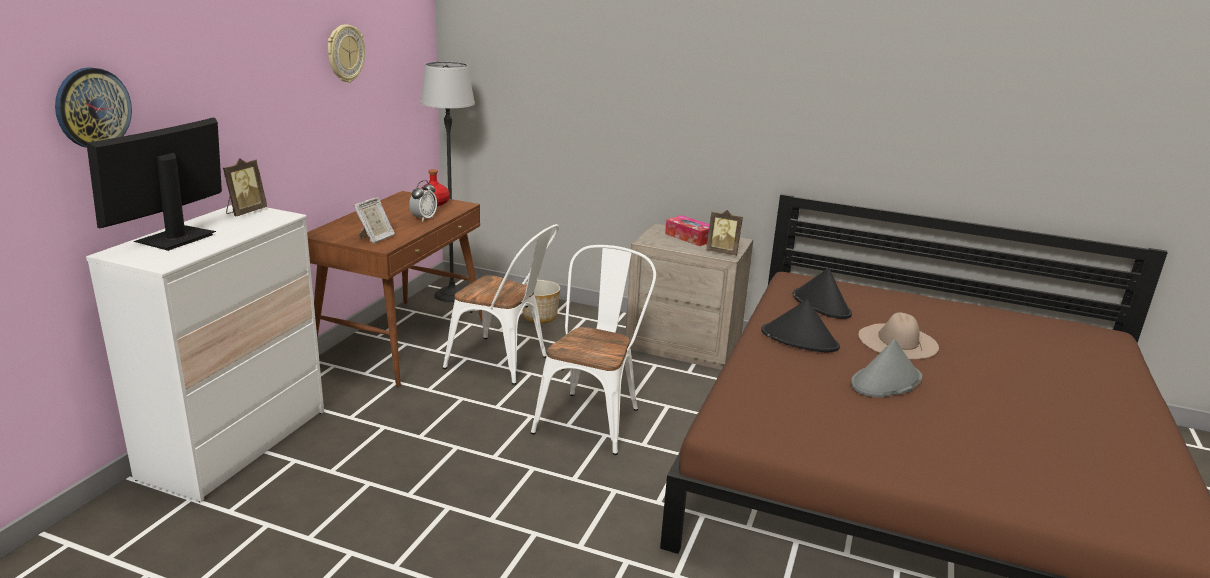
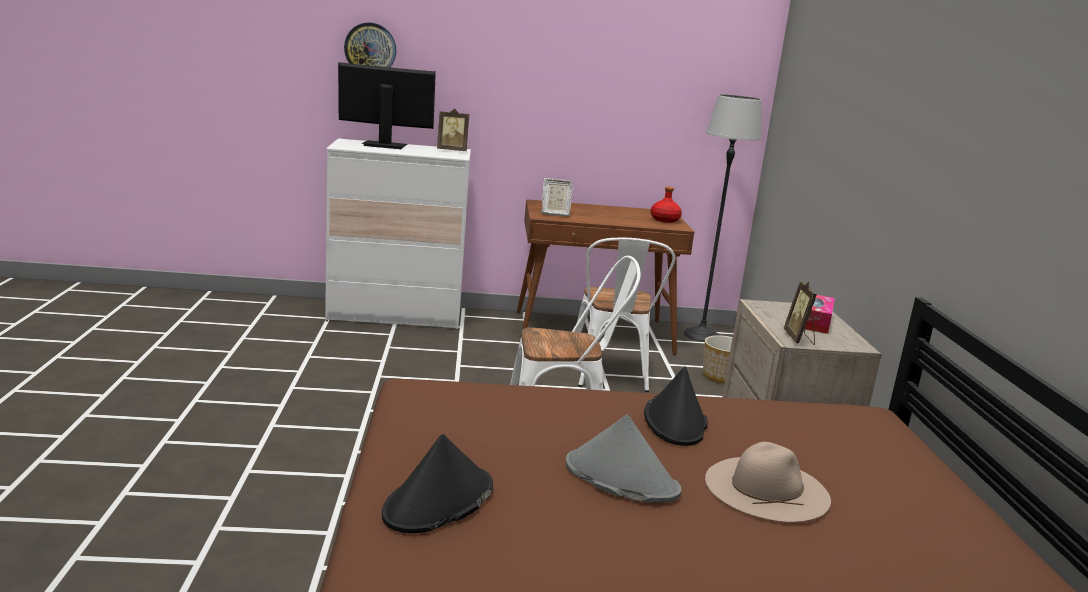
camera: 65 degrees right, 5 degrees down
(345, 53) = (626, 65): wall clock -> none
(423, 218) = (622, 220): alarm clock -> none
(821, 305) = (808, 433): black hat -> black hat (438, 501)

